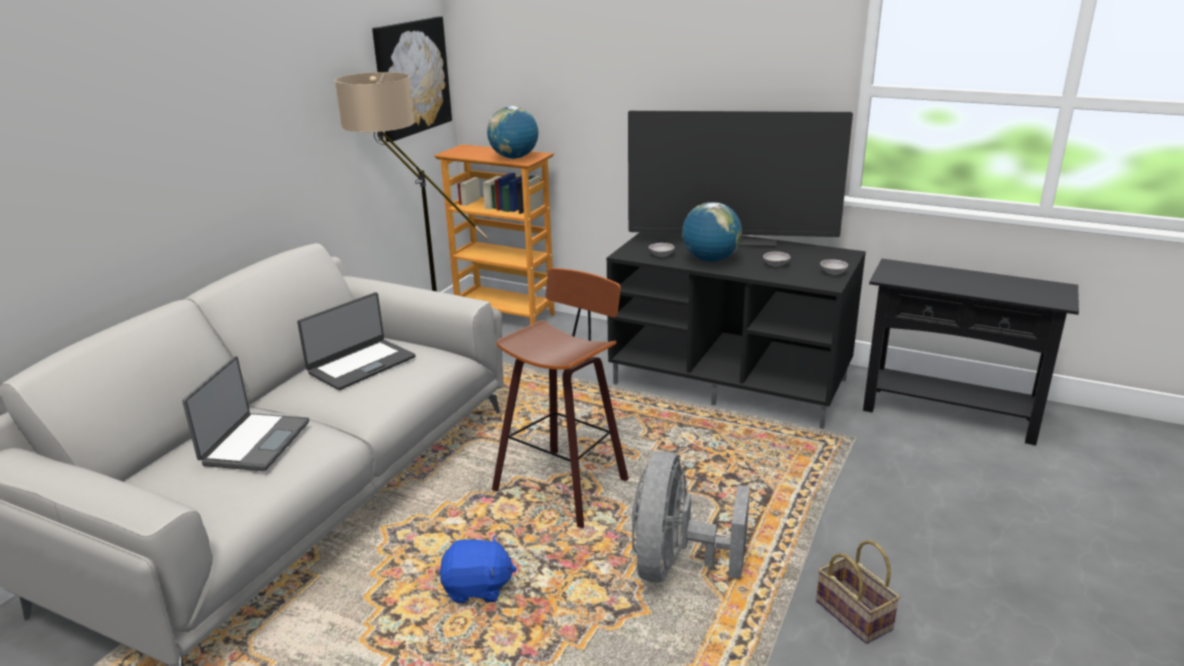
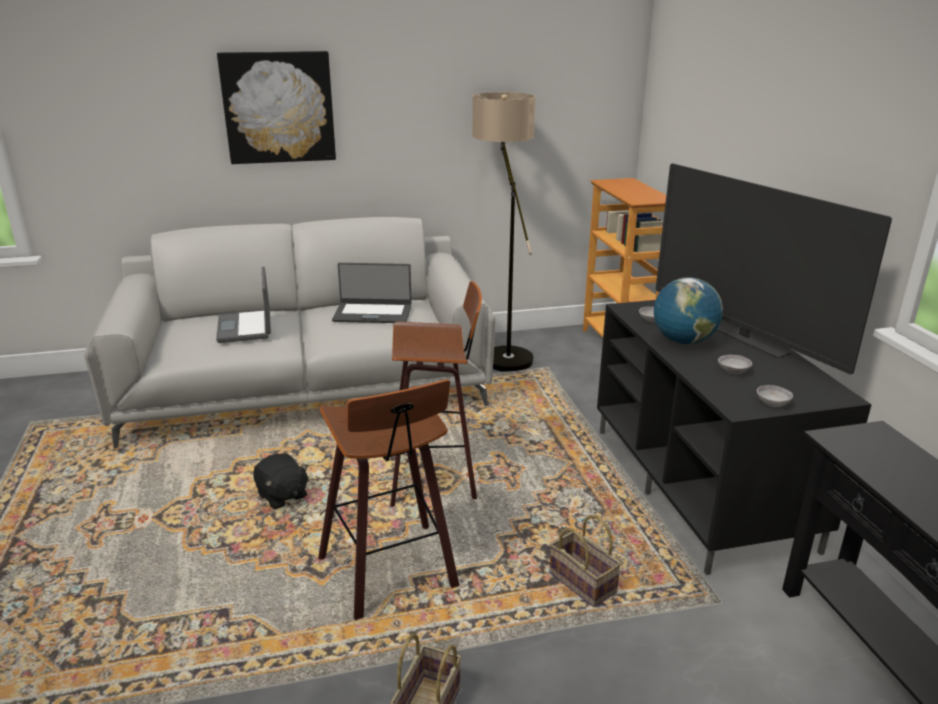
camera: 50 degrees right, 0 degrees up
(254, 443) = (246, 327): laptop -> laptop turned 105 degrees clockwise
(411, 77) = (584, 106): picture -> picture (278, 107)
(477, 588) = (282, 496): blue plush toy -> black plush toy
(514, 158) = (638, 197): globe -> none
(676, 566) = (393, 573): grey fan -> stool
(783, 479) = (584, 583): none -> basket

